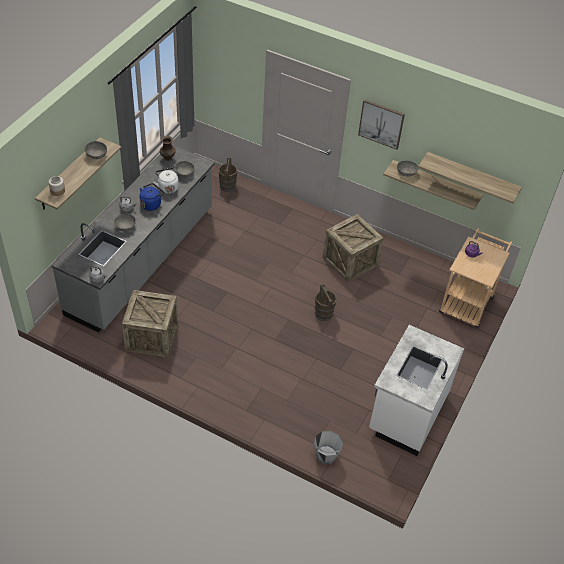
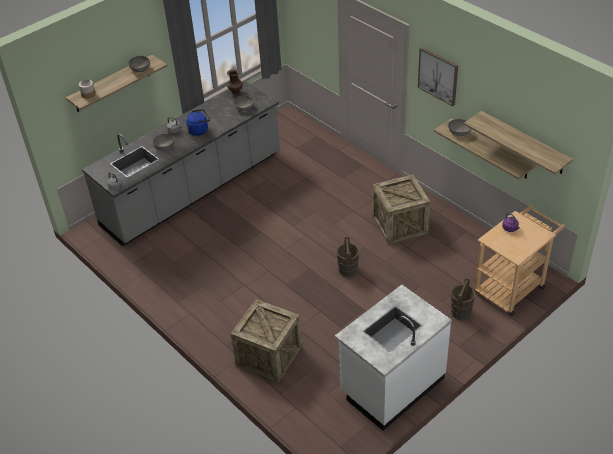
camera: 25 degrees right, 5 degrees down
(152, 337) = (169, 259): crate -> crate (269, 355)
(167, 187) = (222, 118): white kettle -> none
(227, 186) = (307, 135): brown bucket -> brown bucket (461, 312)
(326, 455) = (286, 407): grey bucket -> none

